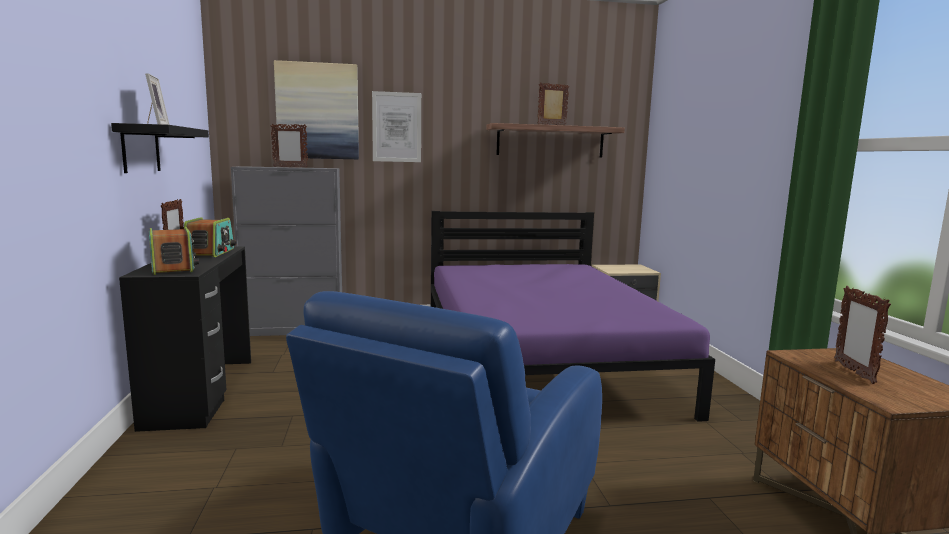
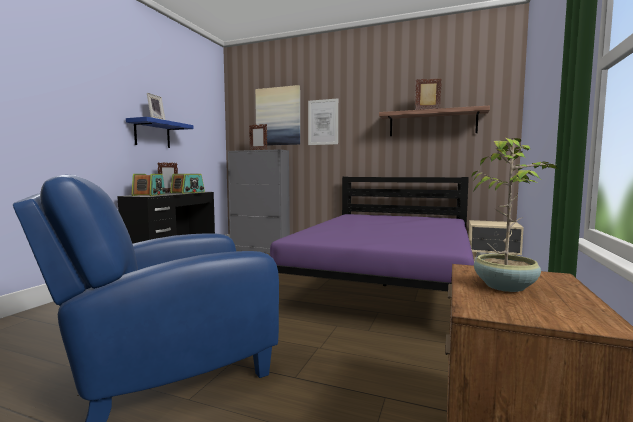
camera: 30 degrees right, 5 degrees down
(140, 149) = (152, 134): black shelf -> blue shelf
(853, 372) = (505, 286): picture frame -> potted plant

